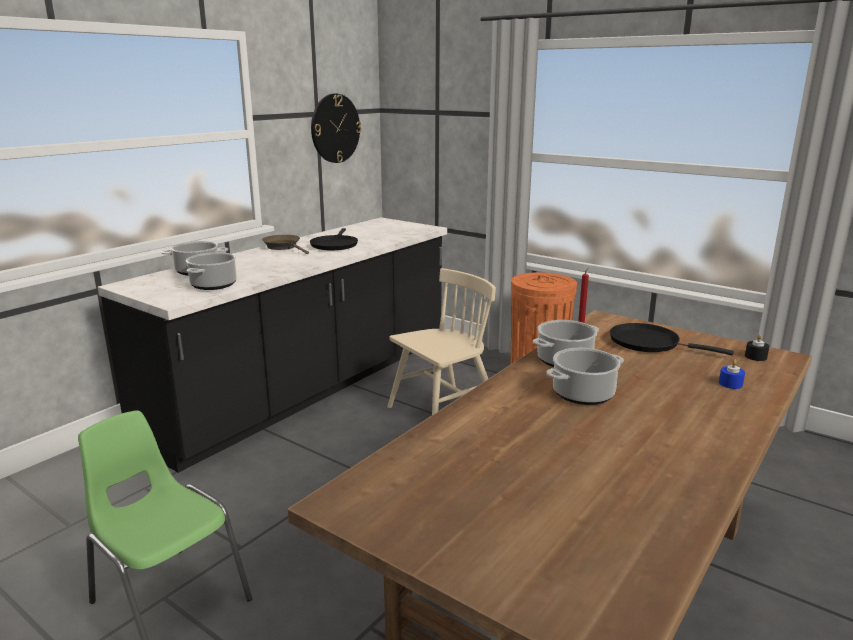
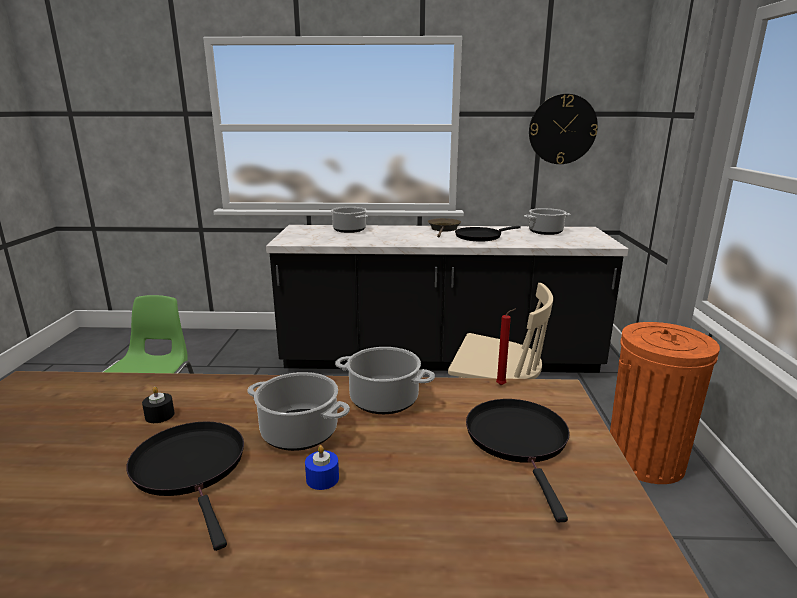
camera: 55 degrees right, 0 degrees up
(214, 285) = (328, 239): cooking pot -> cooking pot (546, 232)
(600, 436) = (191, 468): none -> black frying pan
(730, 384) = (450, 546): blue candle -> blue candle (322, 478)
(755, 357) = (608, 556): black candle -> black candle (159, 415)

